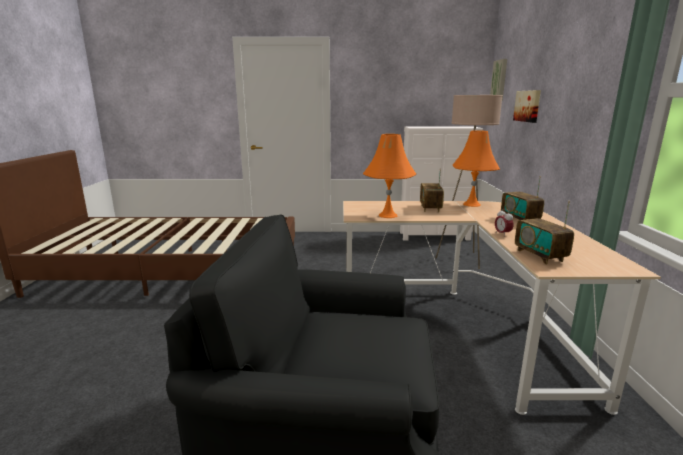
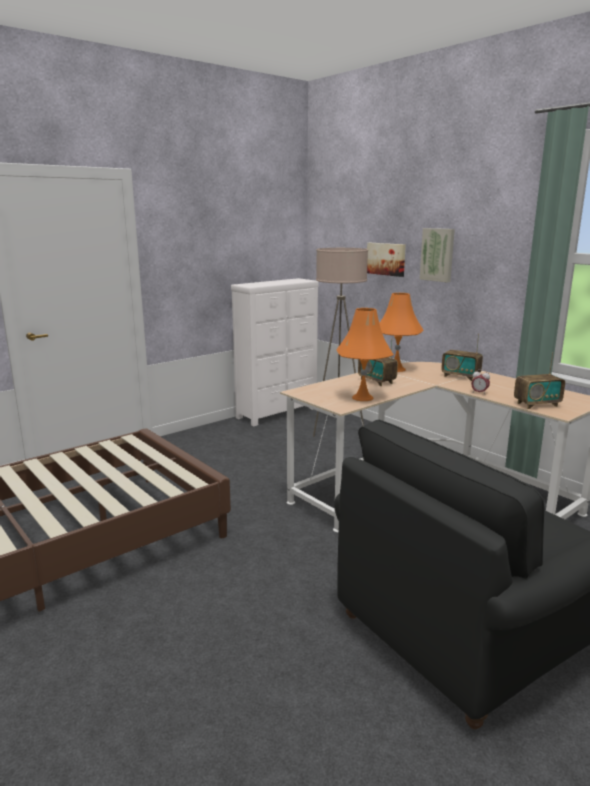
camera: 40 degrees left, 0 degrees up
(499, 80) = (327, 227): picture -> picture (438, 254)
(540, 256) = (537, 404): radio -> radio turned 45 degrees counterclockwise

